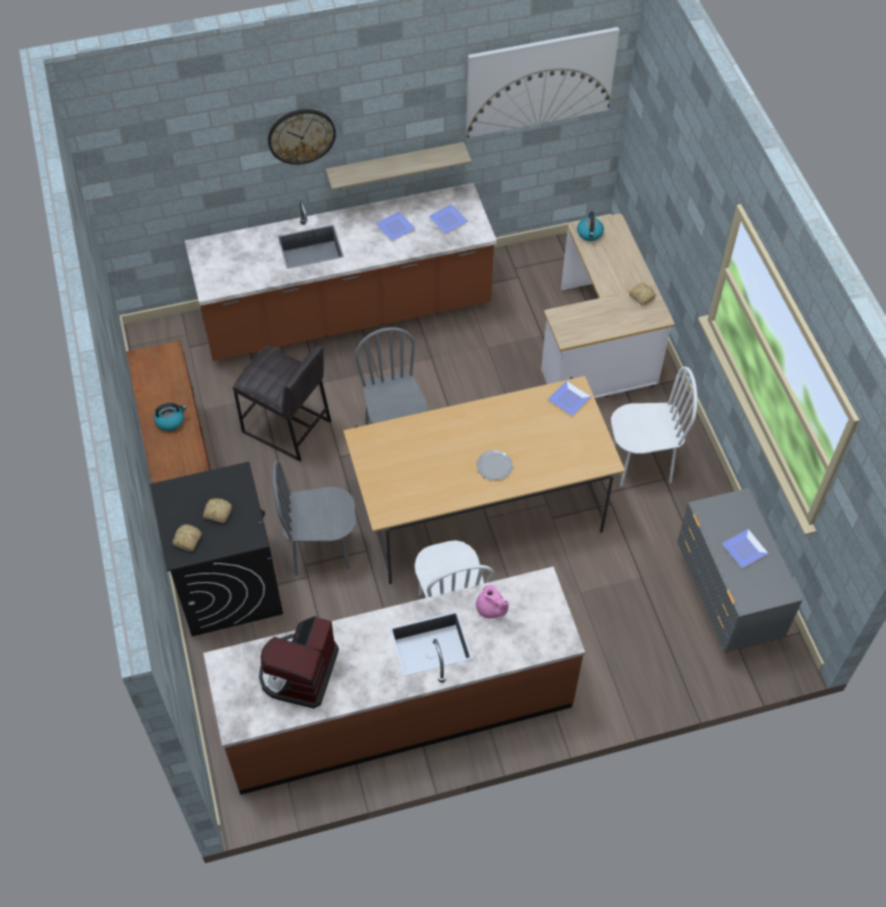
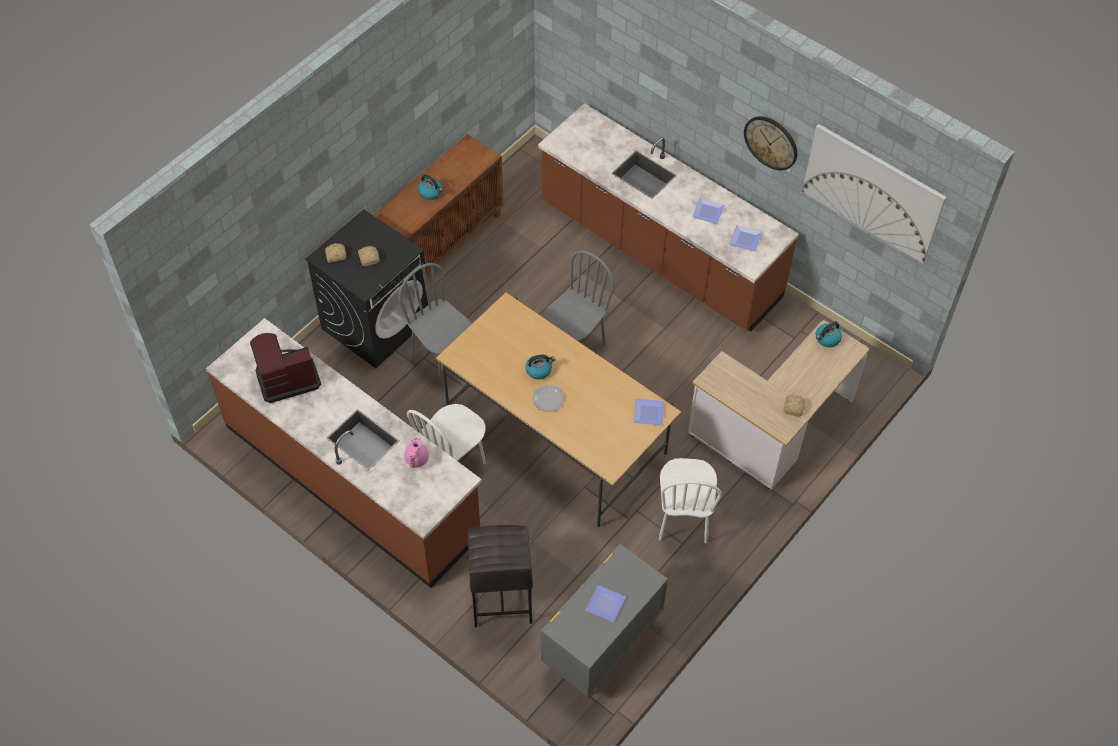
camera: 55 degrees right, 0 degrees up
(286, 427) = (528, 278): grey stool -> grey stool (500, 594)
(301, 136) = (683, 90): wall clock -> wall clock (771, 142)
(395, 166) = (746, 170): shelf -> none
(456, 454) = (539, 370): none -> kettle
(641, 464) = (683, 520): white chair -> white chair turned 45 degrees clockwise

